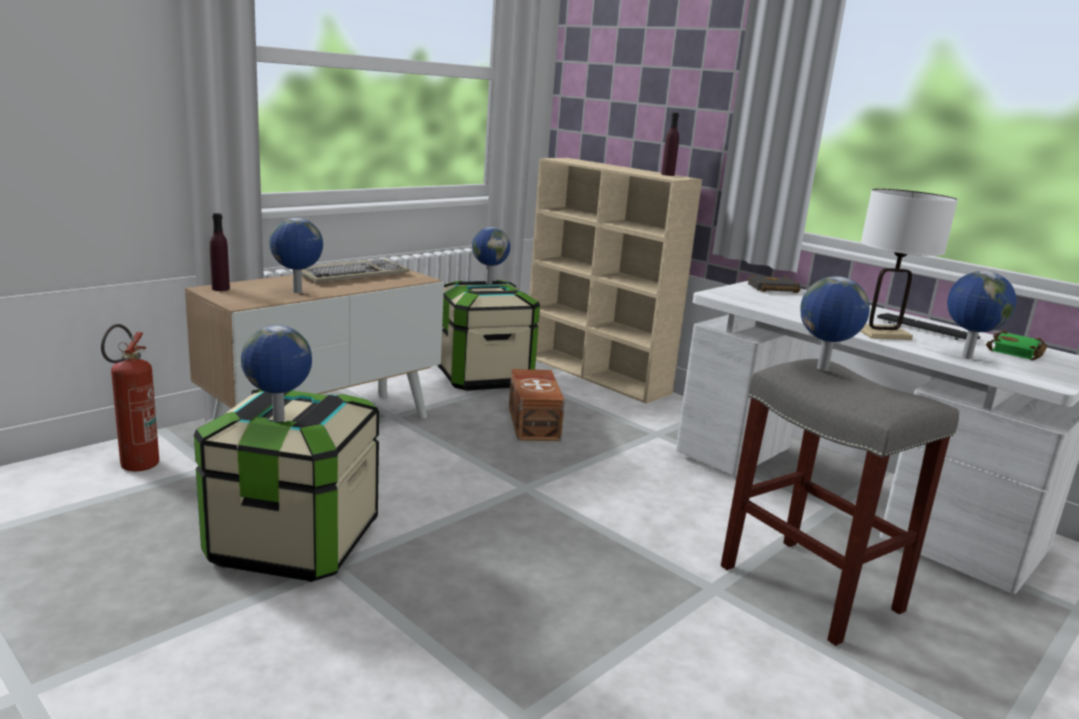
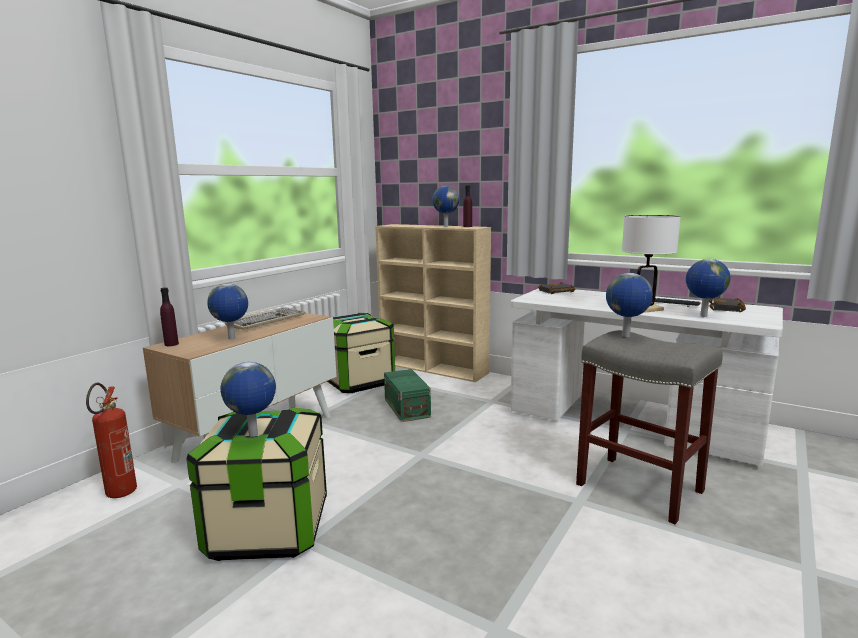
camera: 10 degrees left, 5 degrees down
(488, 282) = (353, 315): globe -> globe (445, 226)
(534, 422) = (407, 407): brown storage box -> green storage box
(1017, 352) = (727, 308): green book -> black book

